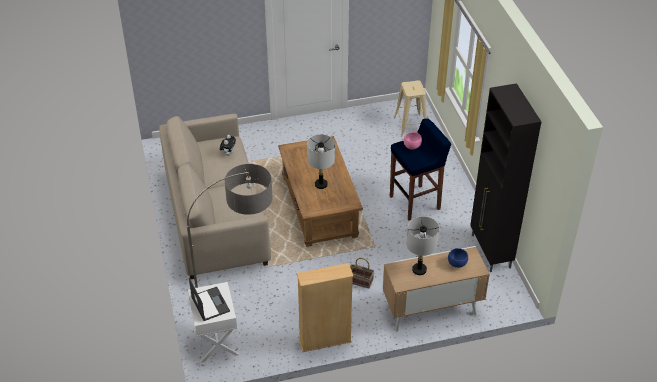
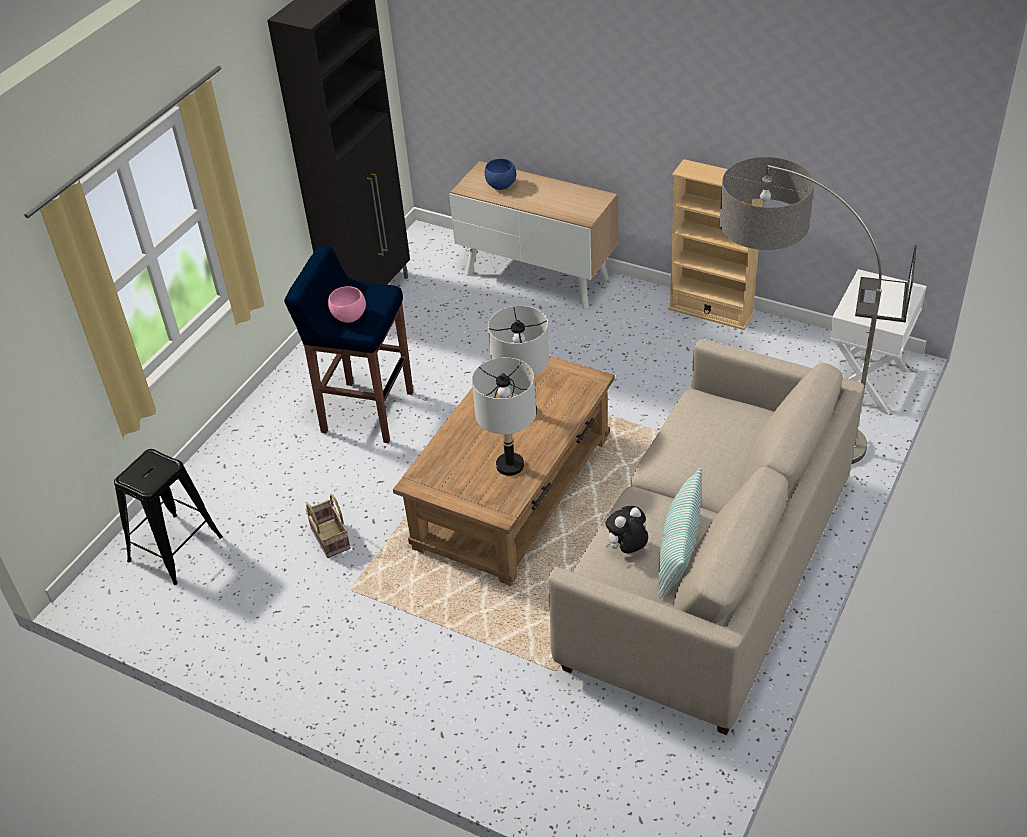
camera: 135 degrees left, 0 degrees up
(210, 162) = (679, 551): none -> pillow
(361, 281) = (582, 353): basket -> basket (329, 538)
(410, 125) = (175, 549): beige stool -> black stool
(419, 270) = (555, 201): grey table lamp -> grey table lamp (510, 466)

